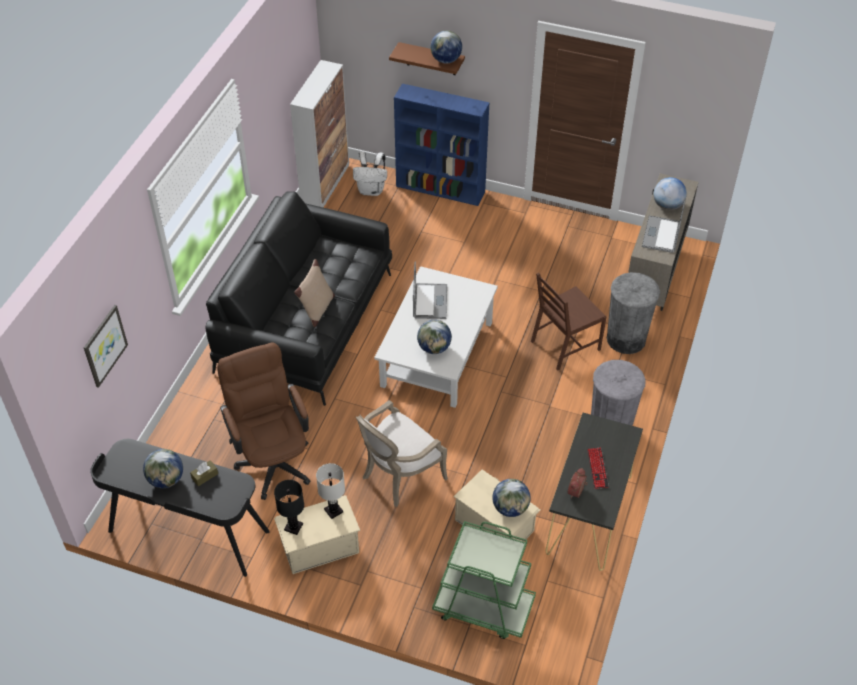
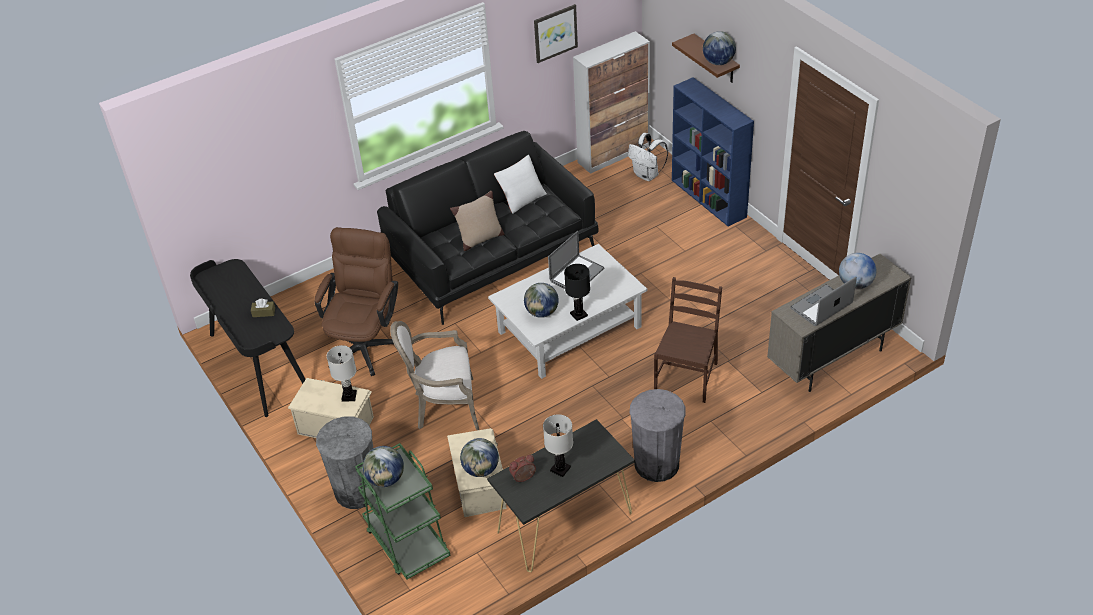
camera: 40 degrees right, 5 degrees down
(104, 345) = (247, 172): picture -> picture (555, 33)
(166, 479) = (237, 301): globe -> globe (386, 479)
(293, 527) = (310, 392): black table lamp -> black table lamp (578, 315)
(316, 256) = (521, 198): none -> white pillow
(564, 345) = (686, 376): brown chair -> brown chair turned 105 degrees clockwise
(597, 468) = (560, 469): keyboard -> white table lamp
(626, 339) = (749, 399): grey trash can -> grey trash can (357, 490)

